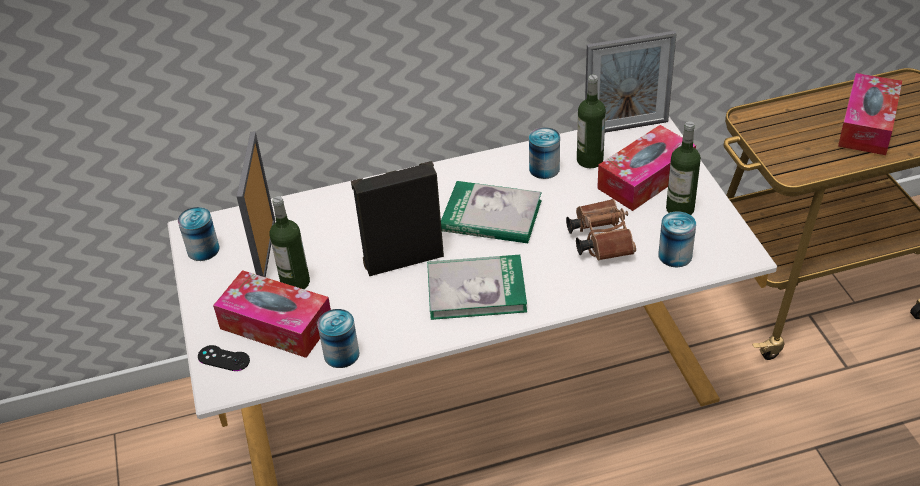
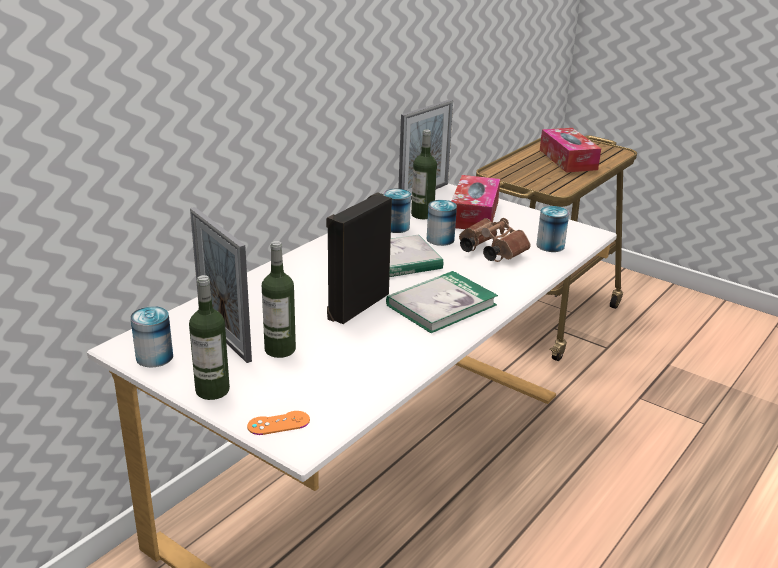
camera: 40 degrees left, 15 degrees down
(223, 358) = (278, 423): black game controller -> orange game controller
(276, 324) = (299, 382): tissue box -> none
(341, 354) = (386, 380): can -> can (440, 239)
(680, 209) = (519, 223): bottle -> bottle (212, 390)

